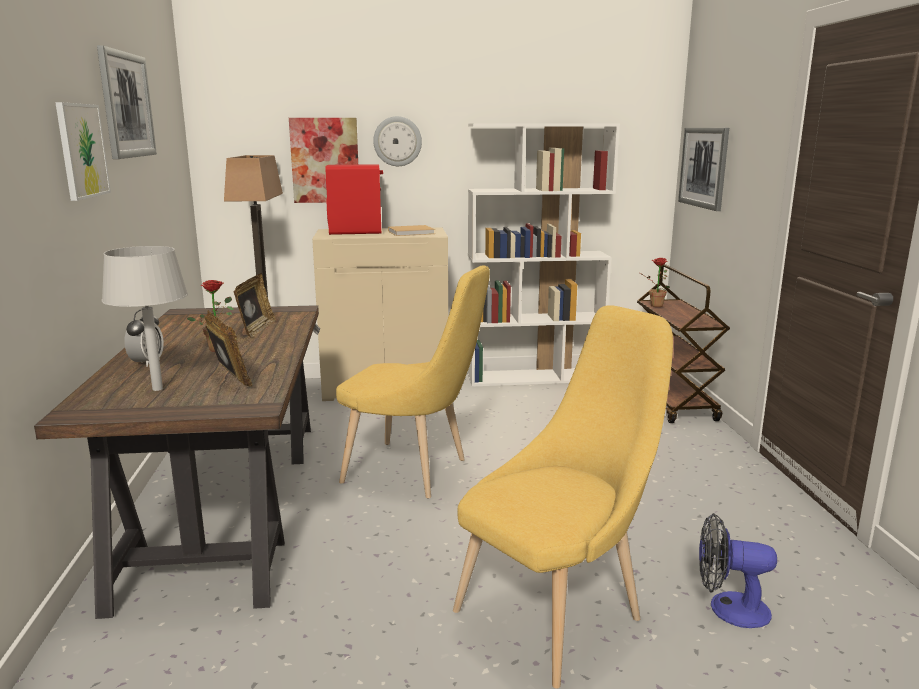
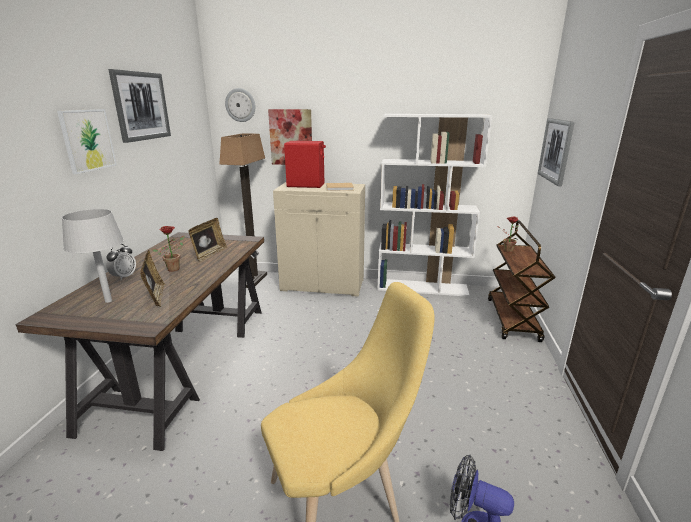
camera: 15 degrees right, 5 degrees up
(397, 141) = (337, 125): wall clock -> wall clock (240, 105)
(413, 472) = (306, 355): yellow chair -> none

